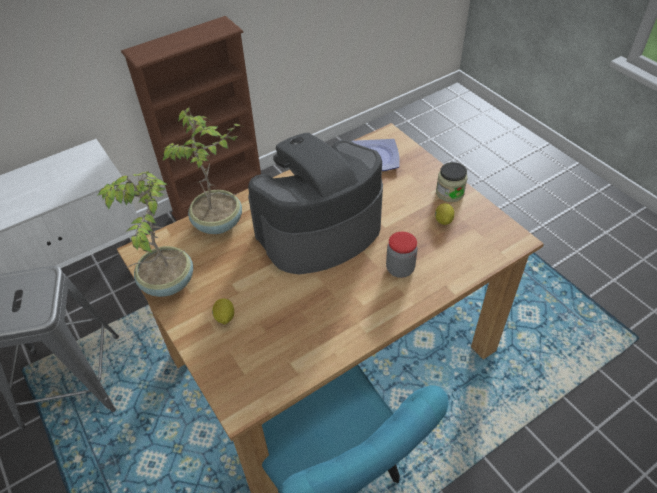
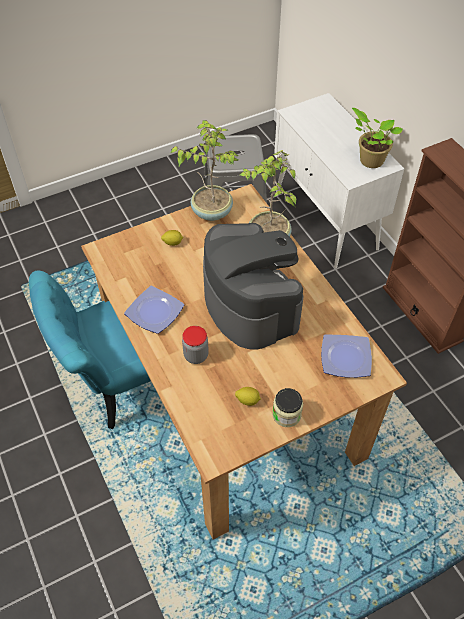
camera: 95 degrees right, 5 degrees up
(76, 163) = (369, 160): none -> potted plant
(347, 318) = (155, 313): none -> plate

